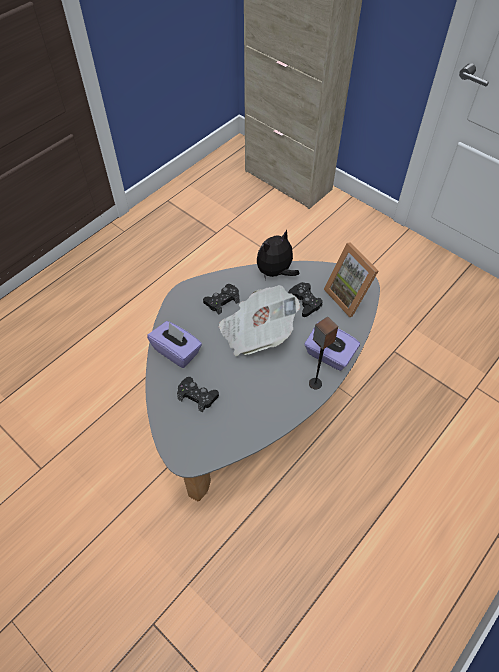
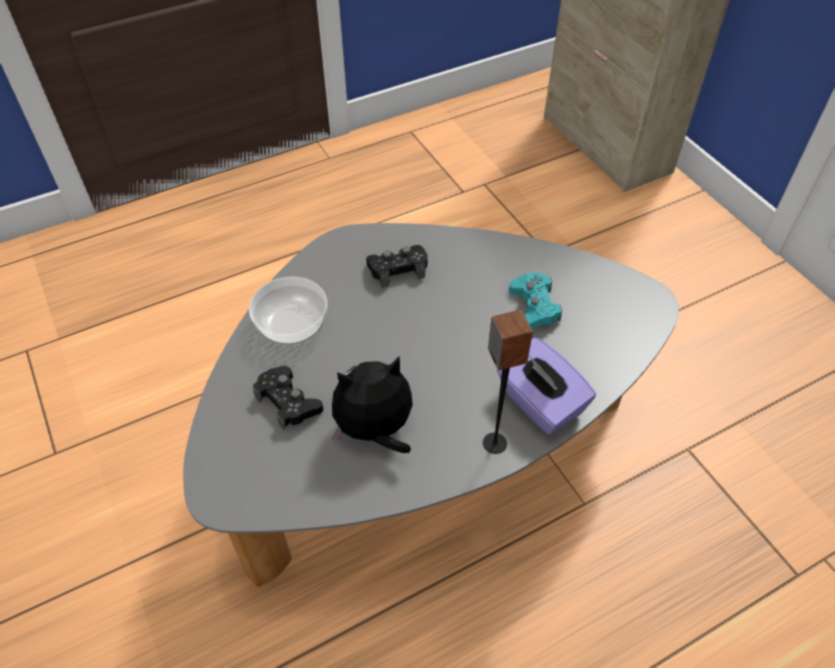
camera: 20 degrees right, 5 degrees down
(177, 351) = (290, 324): purple tissue box -> bowl
(257, 332) = (432, 331): newspaper -> none
(275, 272) = (504, 249): plush toy -> plush toy (375, 431)
(305, 302) = (534, 307): black game controller -> turquoise game controller
(349, 296) = (617, 318): picture frame -> none

